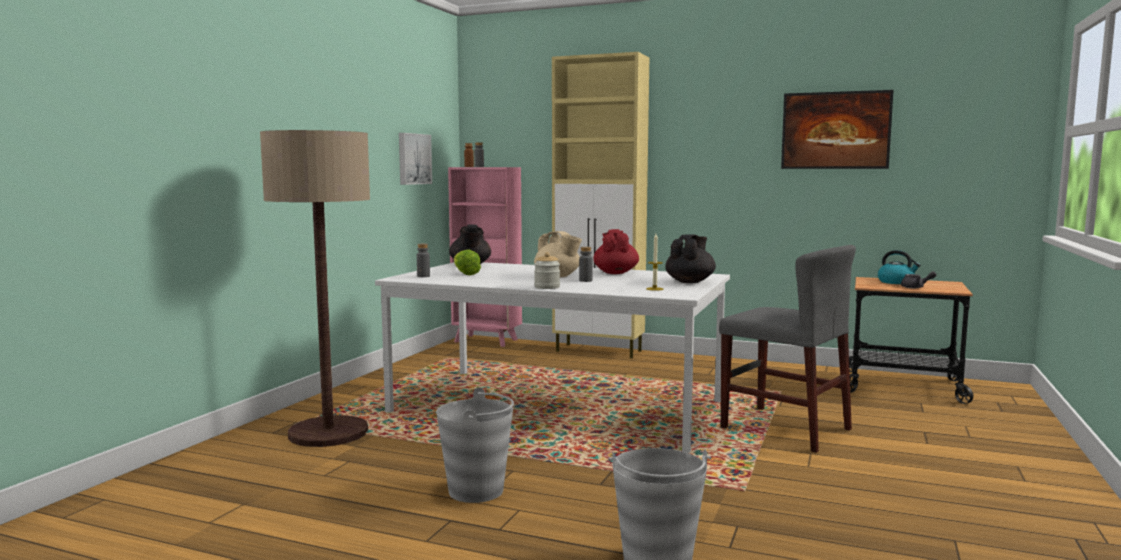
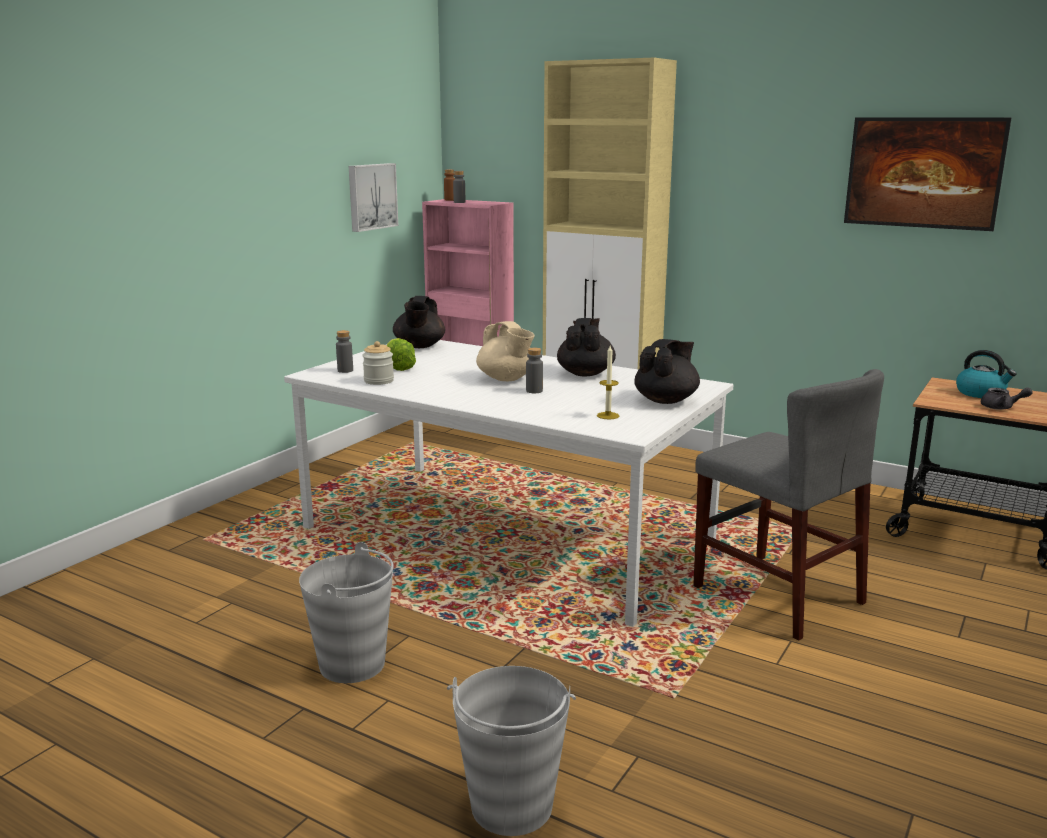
camera: 10 degrees right, 10 degrees up
(328, 433) = (227, 556): floor lamp -> none
(547, 287) = (475, 404): jar -> jar (379, 381)
(615, 273) = (585, 373): red teapot -> black teapot

